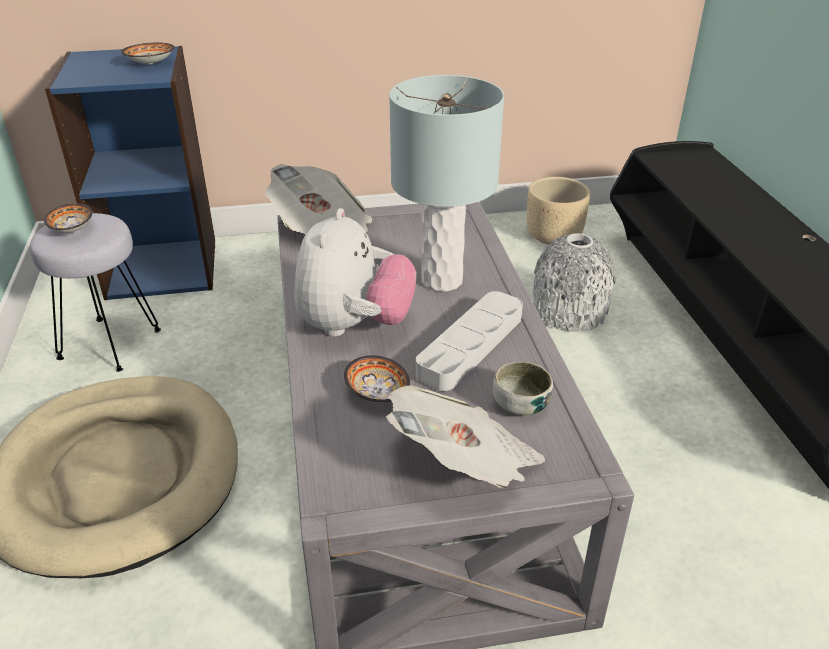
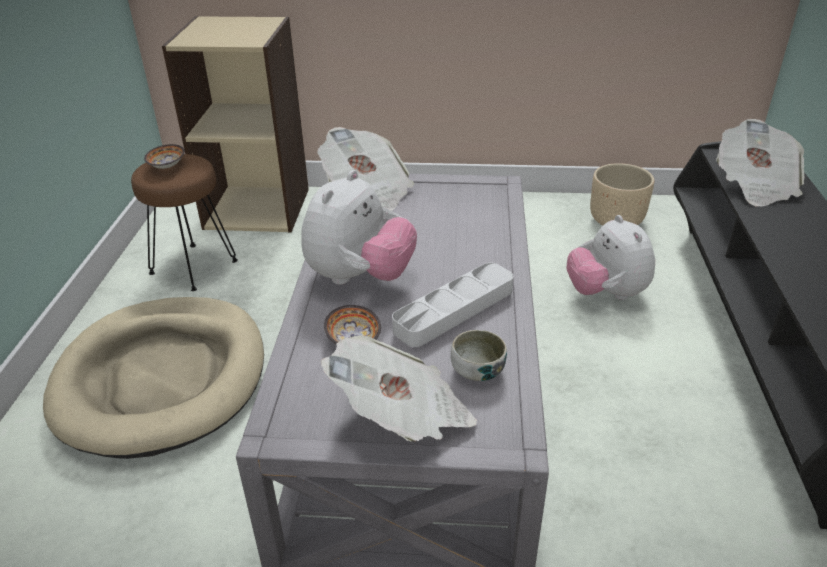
camera: 15 degrees right, 0 degrees up
(111, 343) = (195, 266): grey stool -> brown stool
(149, 63) = (254, 30): bowl -> none
(163, 267) = (258, 208): blue bookcase -> beige bookcase
(441, 281) = (454, 247): grey table lamp -> none
(569, 311) = (606, 293): grey vase -> plush toy
(698, 184) = (755, 185): none -> newspaper

